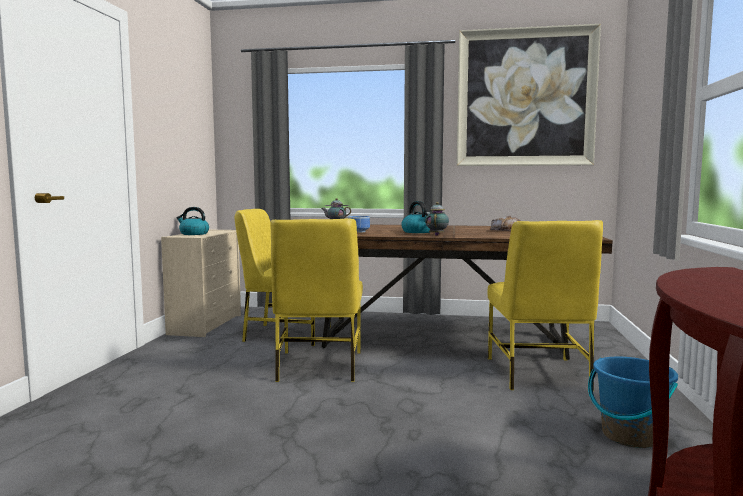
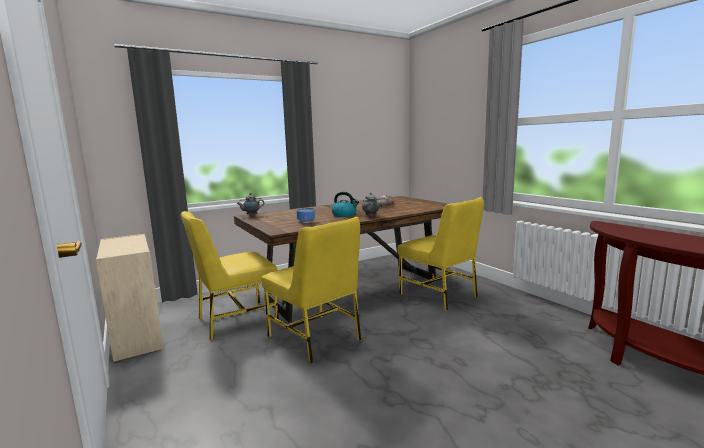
camera: 40 degrees left, 5 degrees up
(193, 234) = (117, 247): kettle -> none
(525, 98) = (359, 109): picture -> none
(629, 436) = (531, 317): blue bucket -> none

